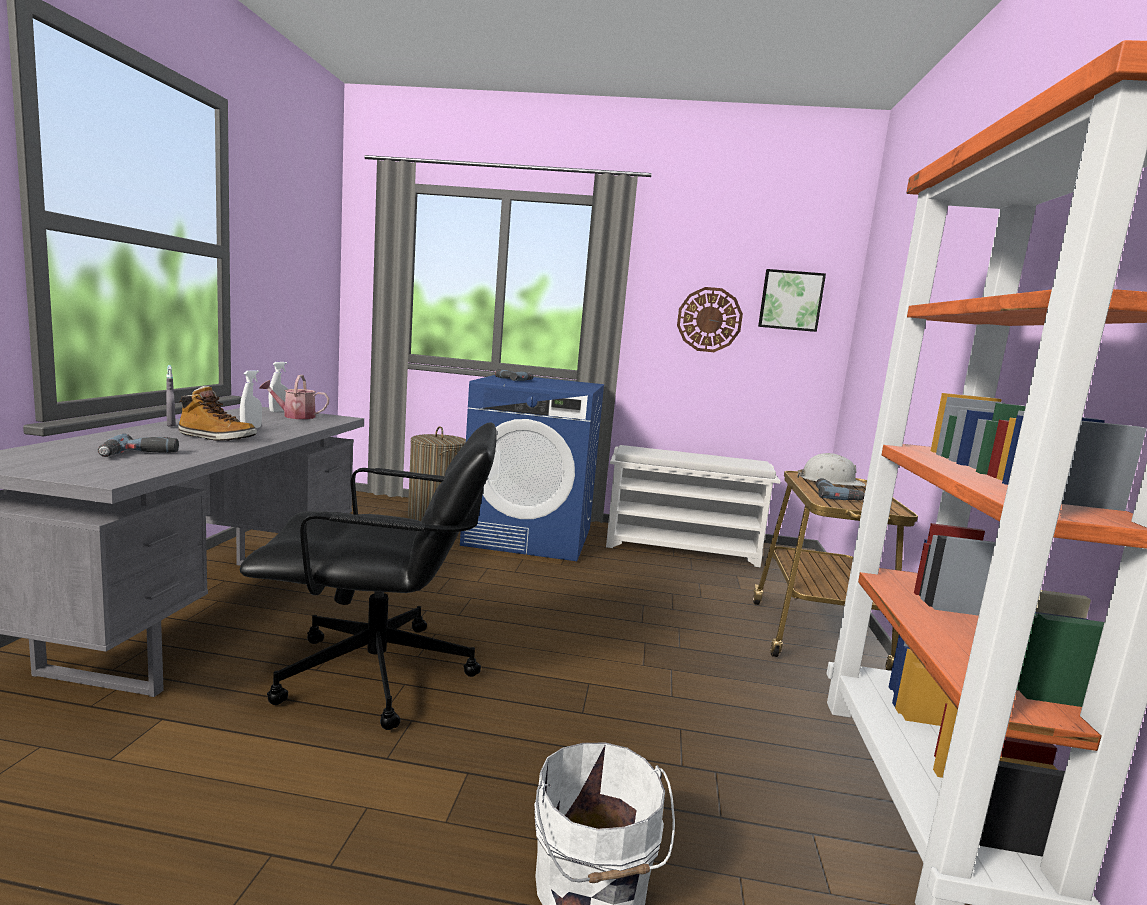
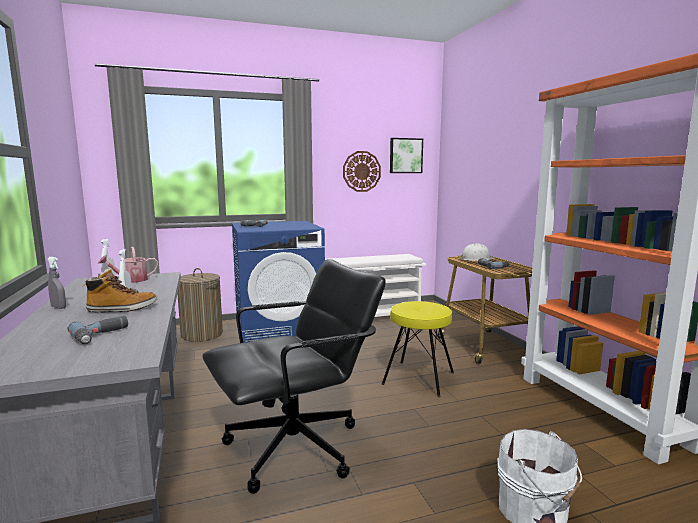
camera: 25 degrees left, 0 degrees up
(649, 647) = (419, 378): none -> yellow stool

